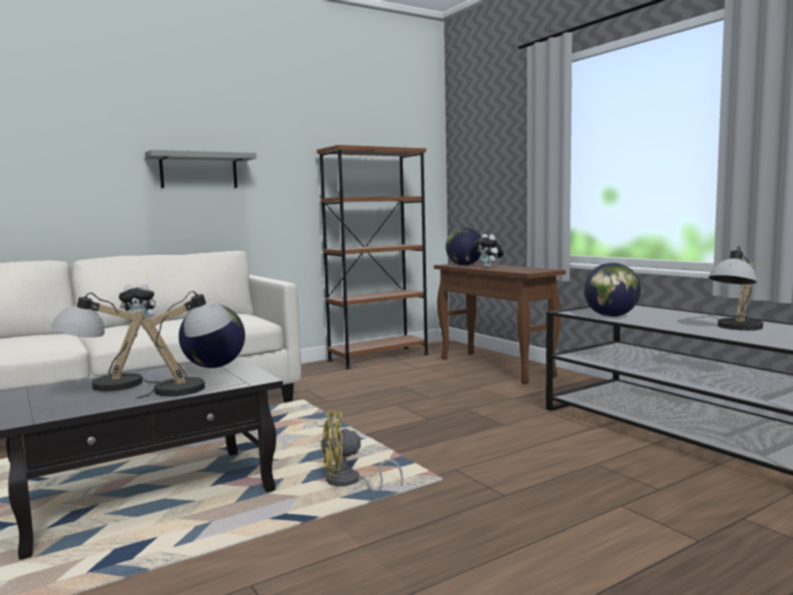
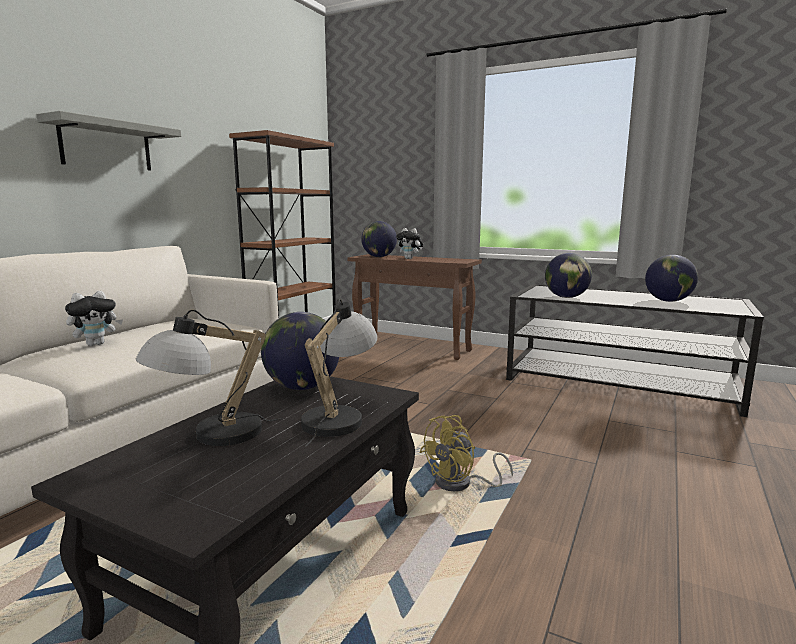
camera: 30 degrees left, 5 degrees up
(736, 328) = (668, 301): table lamp -> globe

